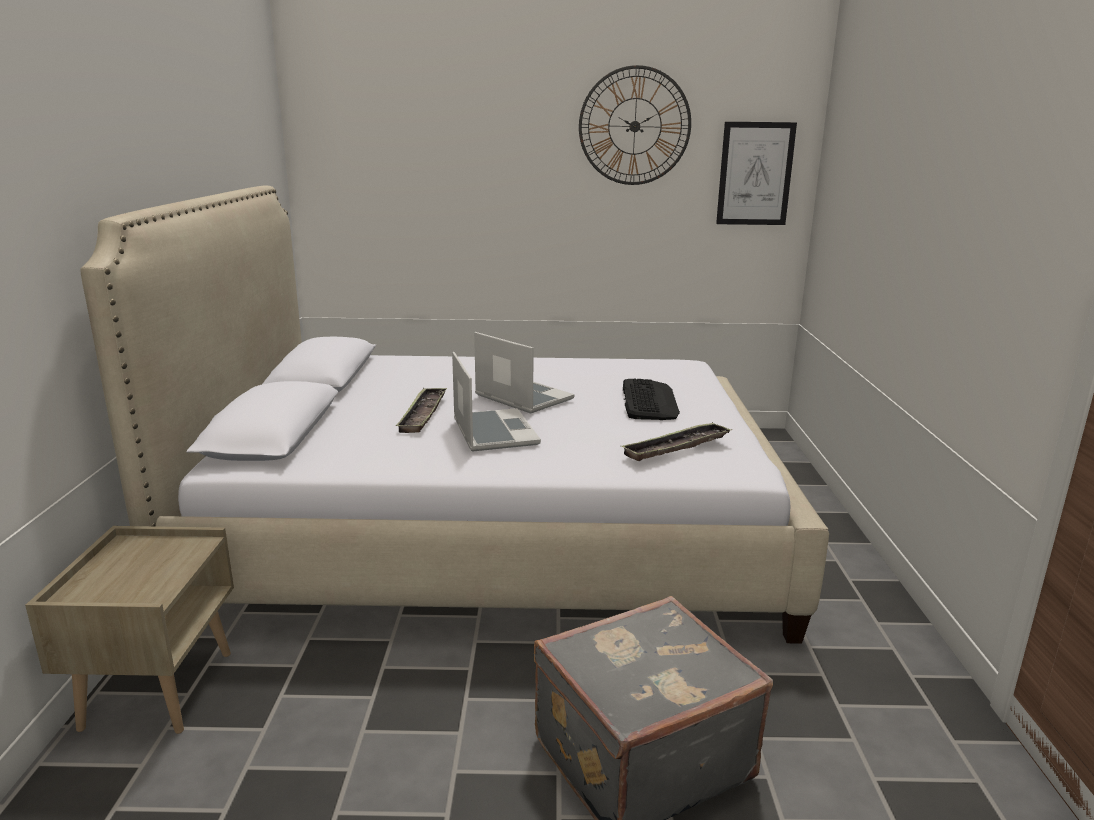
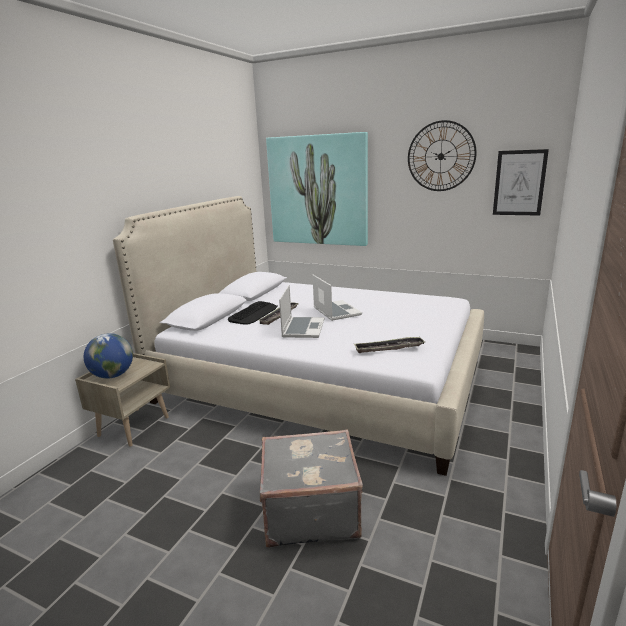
camera: 25 degrees right, 0 degrees up
(118, 582) = (113, 375): none -> globe
(409, 180) = (318, 190): none -> picture
(648, 401) = (403, 320): keyboard -> keyboard (254, 313)

